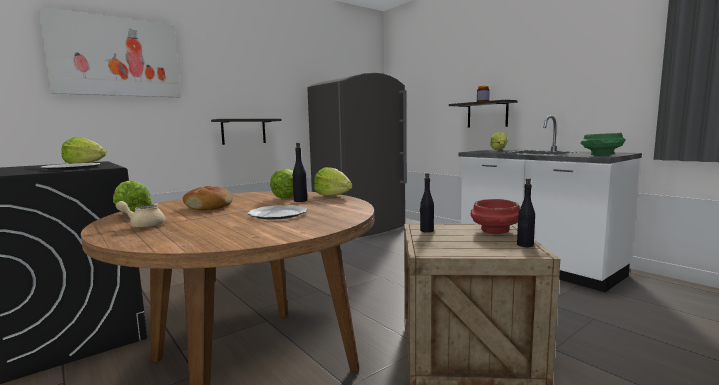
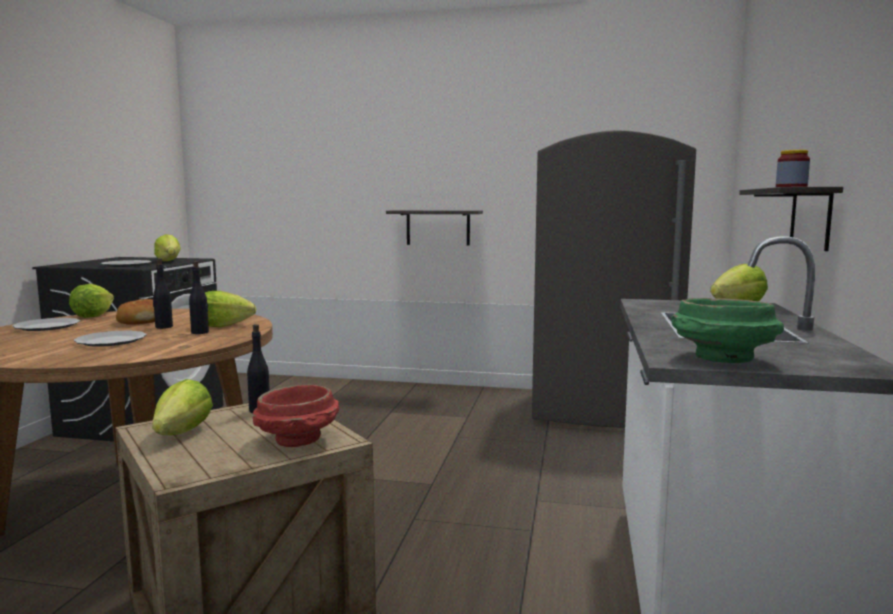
camera: 50 degrees right, 0 degrees up
(116, 57) = (296, 139): picture -> none
(144, 225) = (46, 327): beige teapot -> plate
(333, 196) = (245, 334): lettuce -> lettuce (182, 433)
(525, 245) = (221, 467): black bottle -> black bottle (163, 327)

